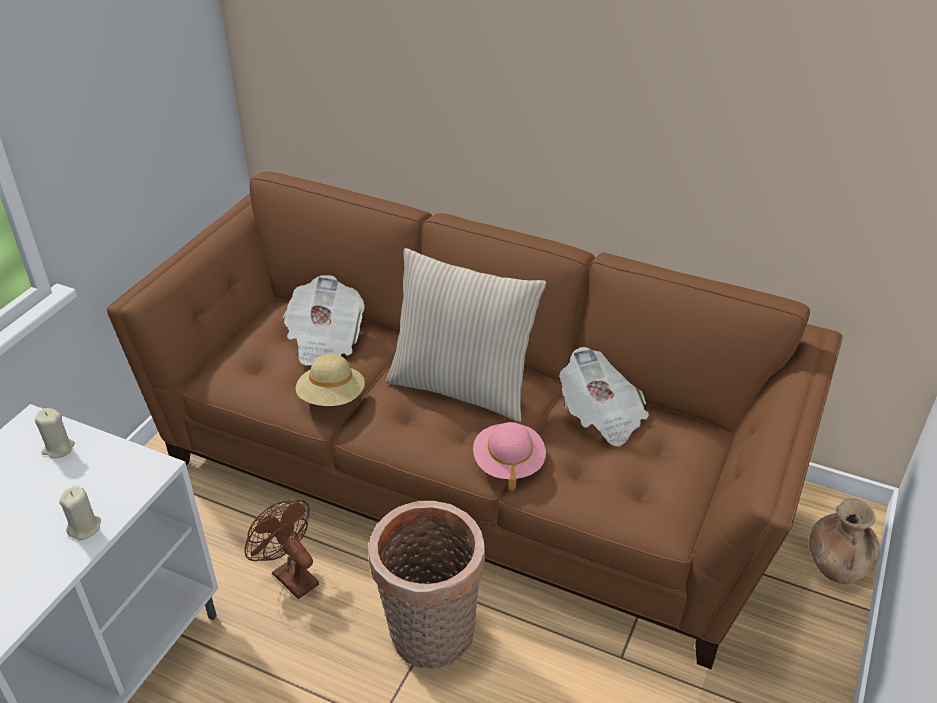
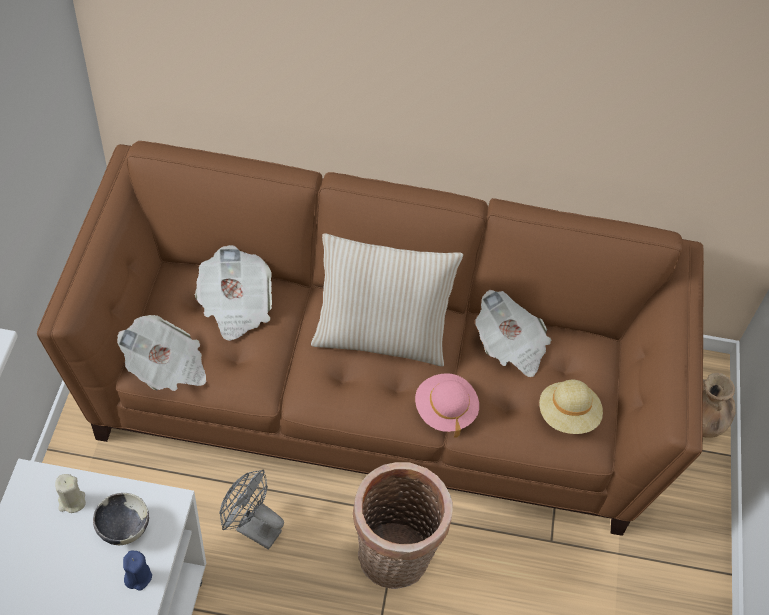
camera: 20 degrees left, 15 degrees up
(85, 527) = (138, 576): beige candle -> blue candle
(95, 481) = (123, 528): none -> bowl
(234, 378) = (167, 367): none -> newspaper
(290, 575) = (252, 528): brown fan -> grey fan
(332, 398) = (268, 372): beige hat -> beige hat (568, 415)

